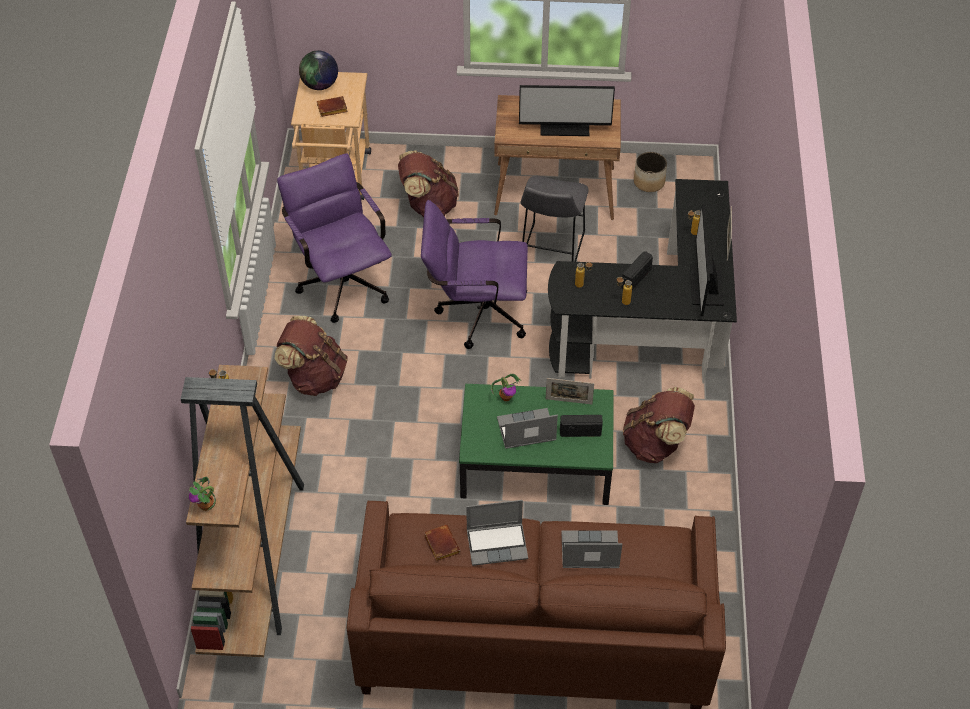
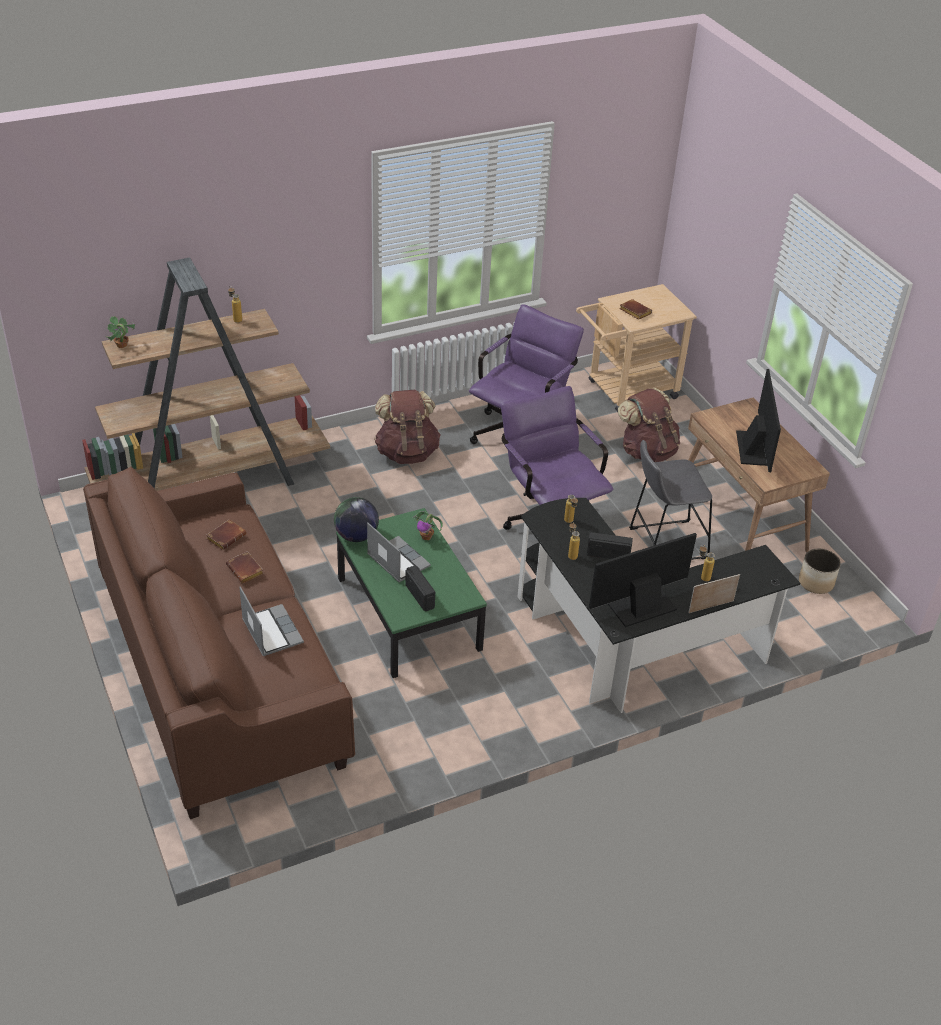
camera: 60 degrees right, 10 degrees down
(320, 85) = (655, 297): globe -> globe (356, 536)
(497, 544) = (246, 570): laptop -> brown book
(564, 126) = (755, 448): monitor -> monitor turned 150 degrees counterclockwise
(568, 401) = (450, 578): picture frame -> none
(656, 444) = (487, 690): brown backpack -> none

